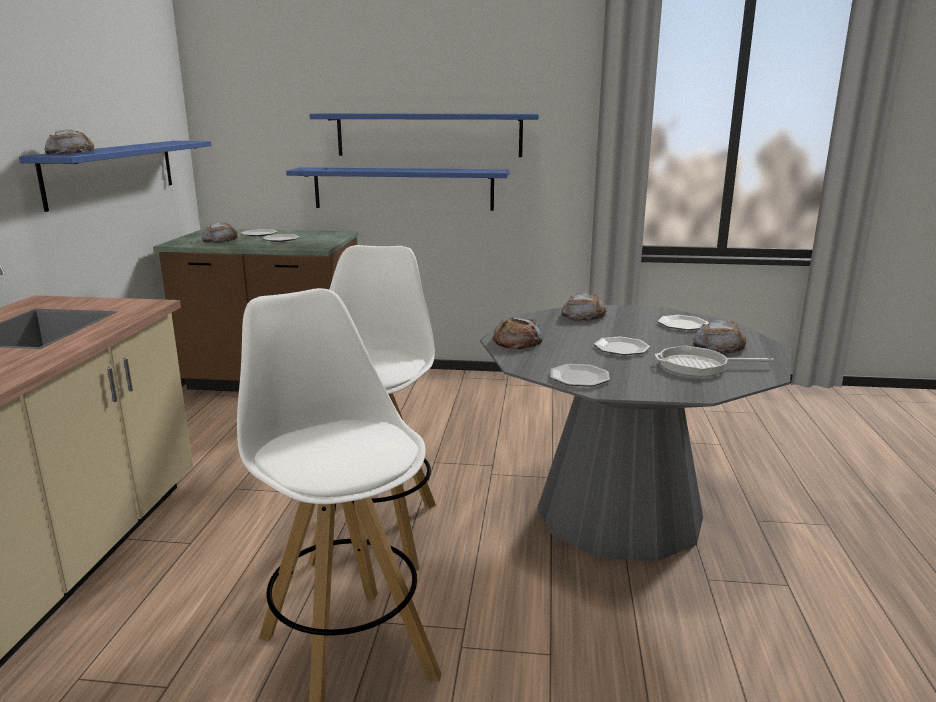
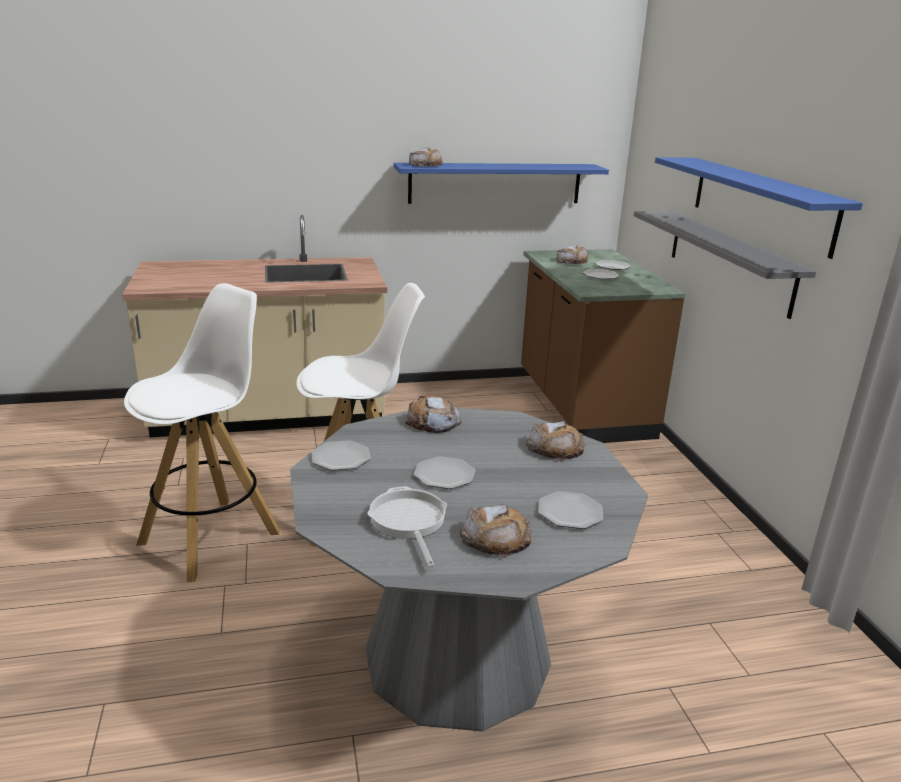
camera: 70 degrees right, 5 degrees up
(403, 188) = (728, 260): blue shelf -> grey shelf

